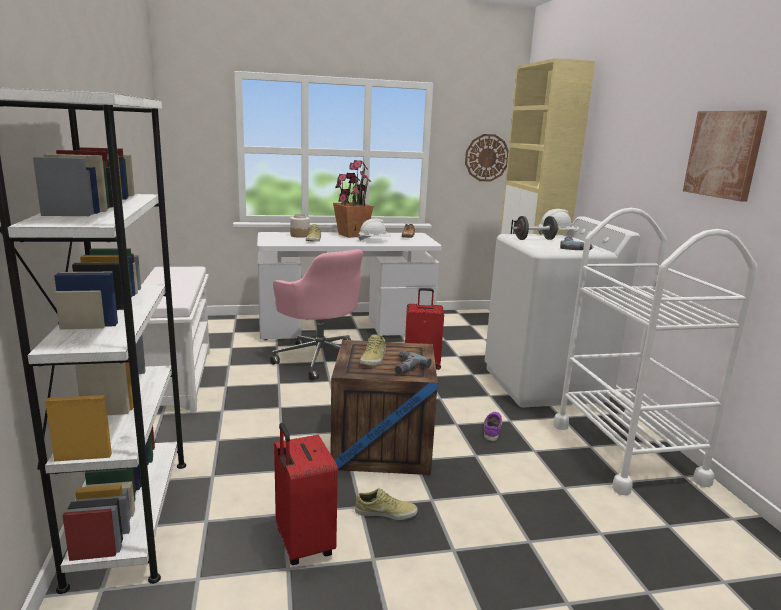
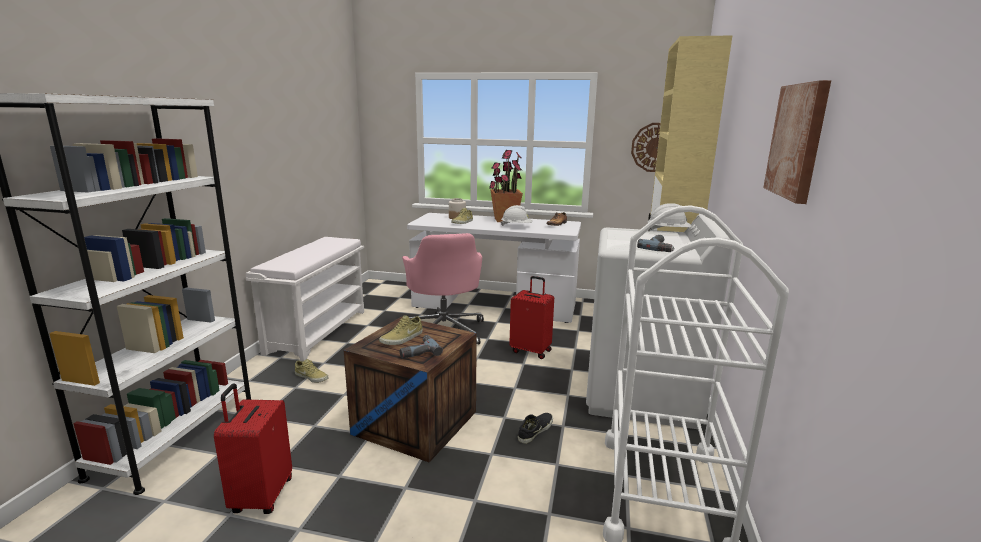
camera: 25 degrees right, 0 degrees up
(386, 512) = (354, 487): beige shoe -> beige shoe (312, 377)
(491, 429) = (534, 430): purple shoe -> black shoe
(534, 239) = (630, 235): black dumbbell -> none

